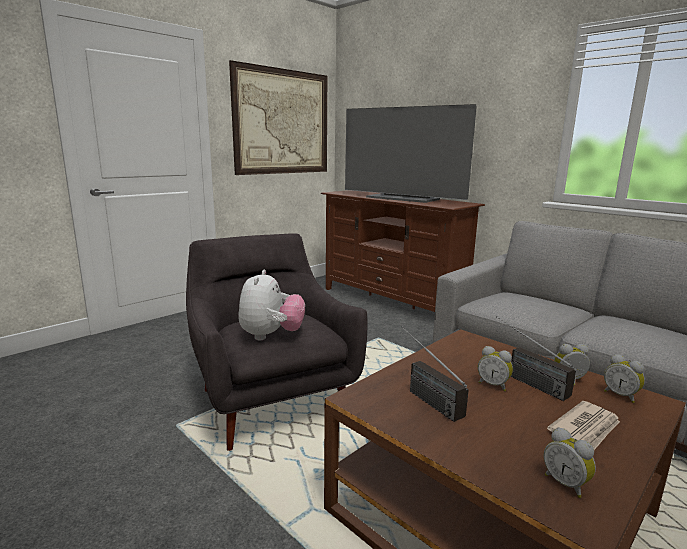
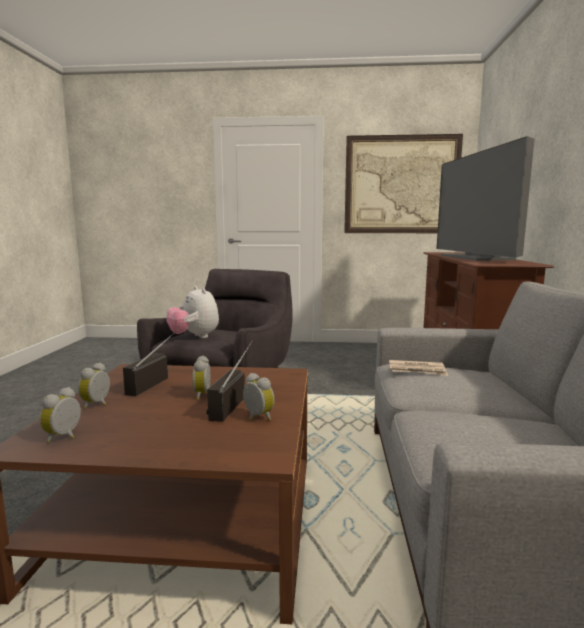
camera: 50 degrees right, 5 degrees down
(271, 336) = (194, 337): plush toy -> plush toy turned 90 degrees clockwise
(586, 428) = (164, 434): newspaper -> newspaper (417, 370)
(621, 395) = (257, 440): alarm clock -> alarm clock (98, 404)

